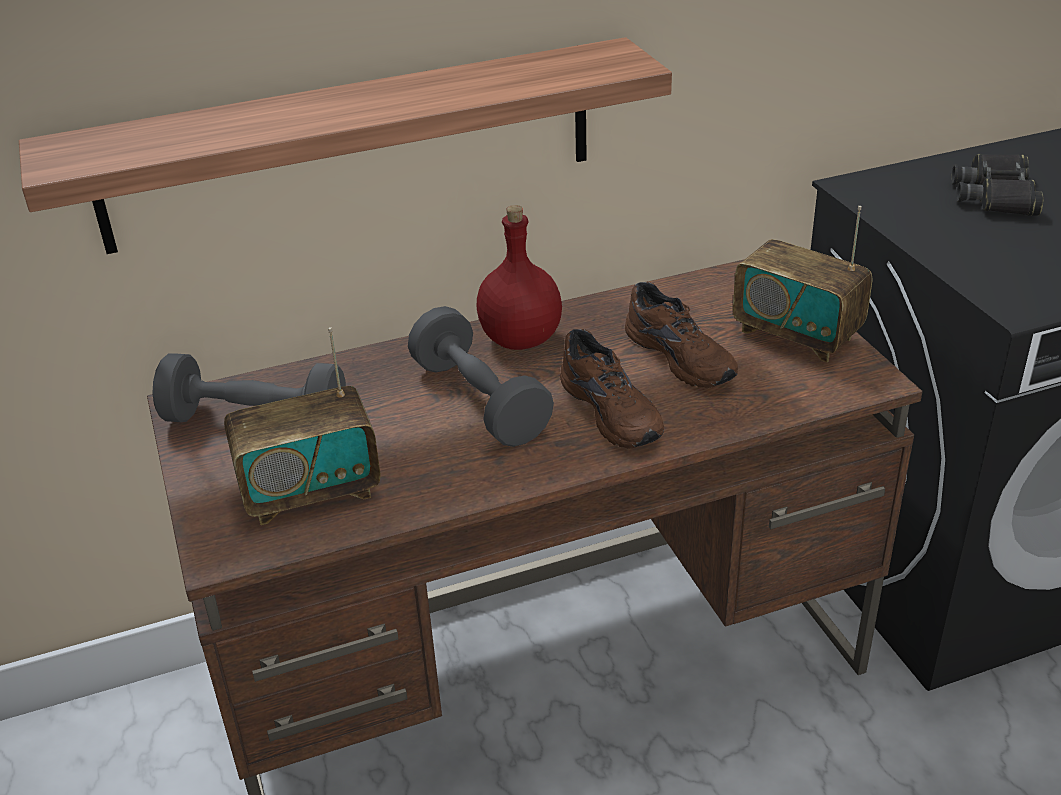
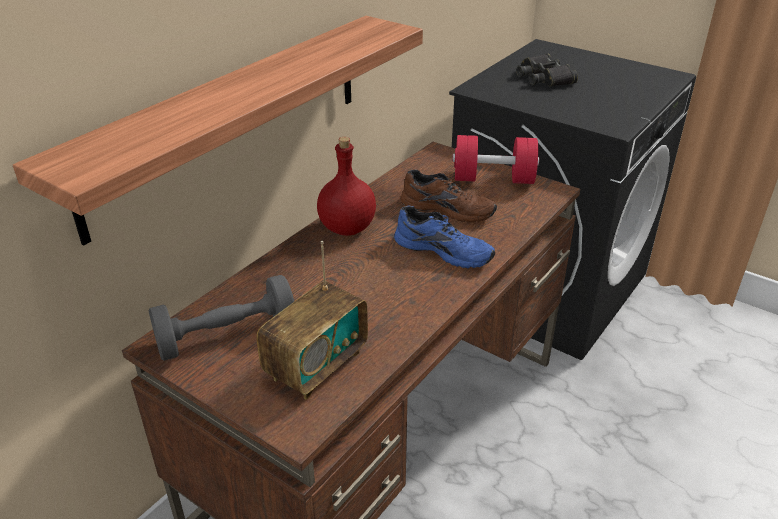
camera: 35 degrees left, 0 degrees up
(480, 401) = (363, 272): grey dumbbell -> none
(614, 410) = (444, 250): brown shoe -> blue shoe
(797, 335) = (493, 179): radio -> red dumbbell

